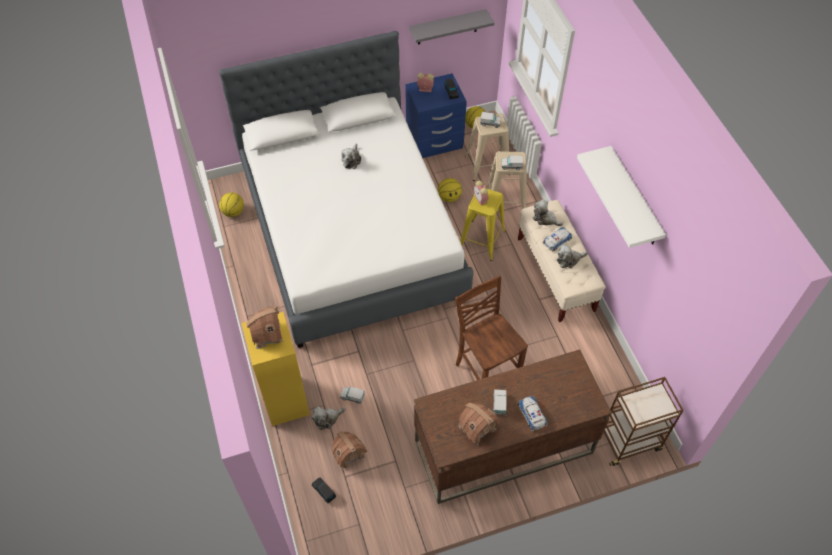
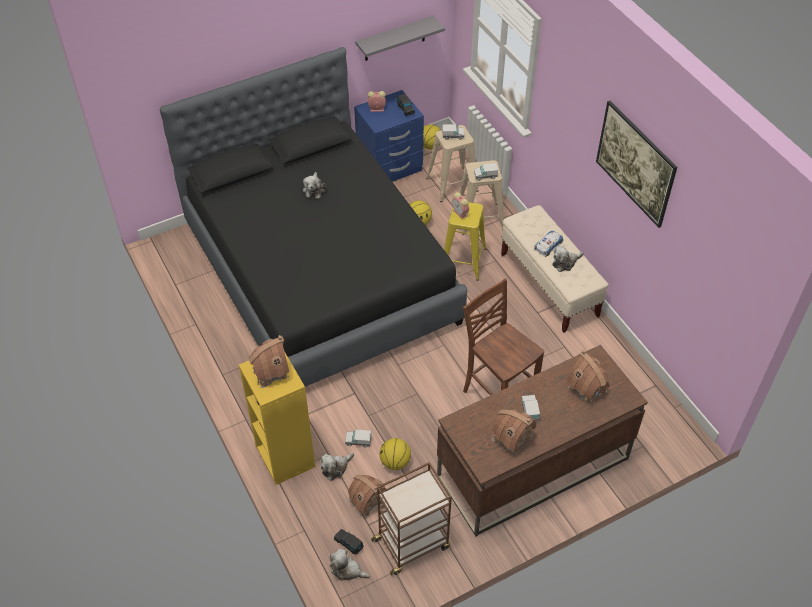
camera: 10 degrees left, 5 degrees down
(233, 212) = (183, 268): basketball -> basketball (395, 462)
(352, 233) = (320, 272): white bed -> black bed
(532, 414) = (566, 416): toy car -> none
(545, 219) = (531, 225): plush toy -> plush toy (347, 570)
(557, 391) = (587, 389): none -> toy house
(629, 441) = (663, 440): brown cart -> brown cart (412, 543)
(634, 198) = (632, 178): white shelf -> picture

